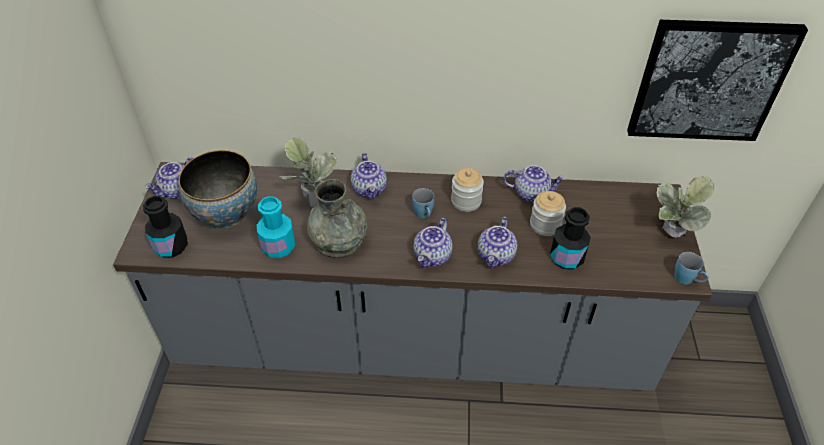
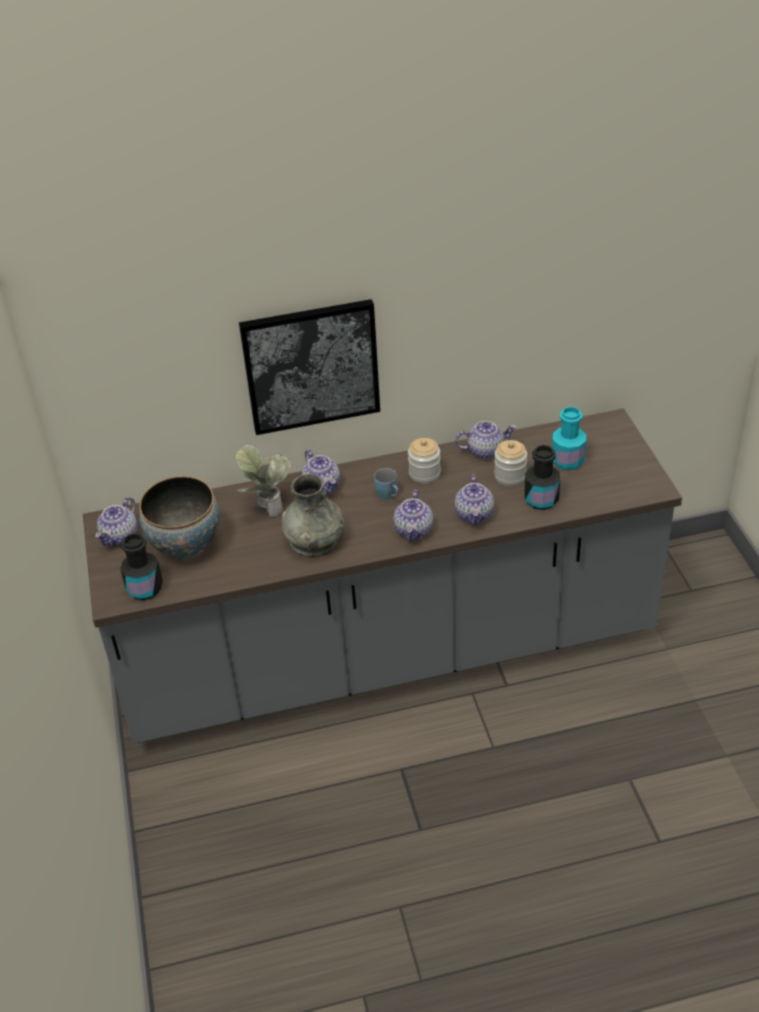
camera: 15 degrees left, 5 degrees down
(278, 247) = (257, 561): turquoise bottle -> turquoise bottle (567, 460)
(669, 236) = (628, 457): potted plant -> none
(687, 280) = (656, 491): blue mug -> none
(709, 81) = (624, 302): picture -> picture (311, 366)

